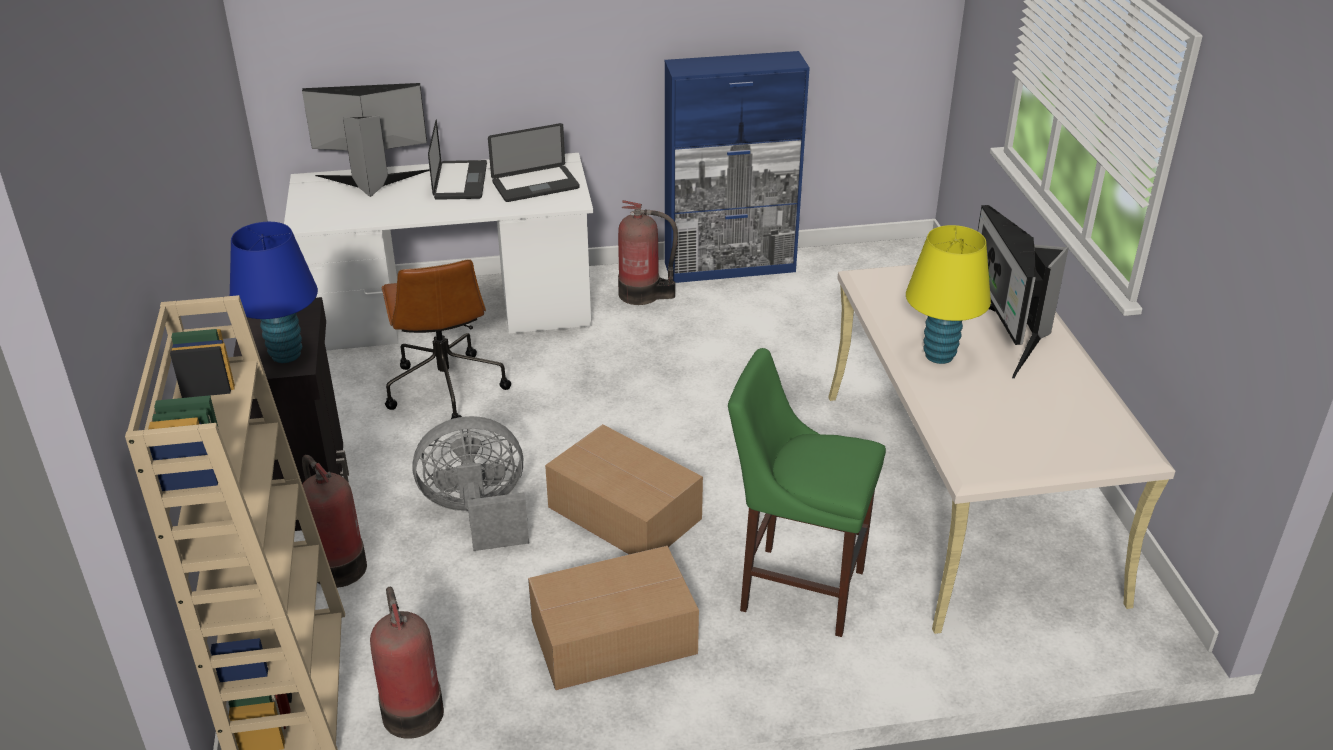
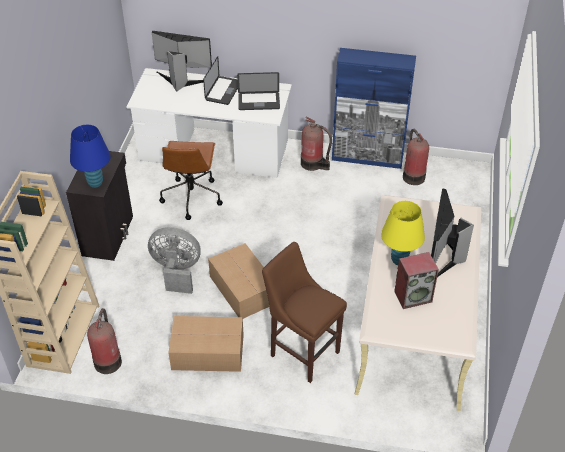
camera: 20 degrees right, 10 degrees up
(337, 565) = (105, 280): fire extinguisher -> fire extinguisher (413, 176)
(795, 587) = (302, 351): green stool -> brown stool
(1003, 403) = (413, 296): none -> speaker

